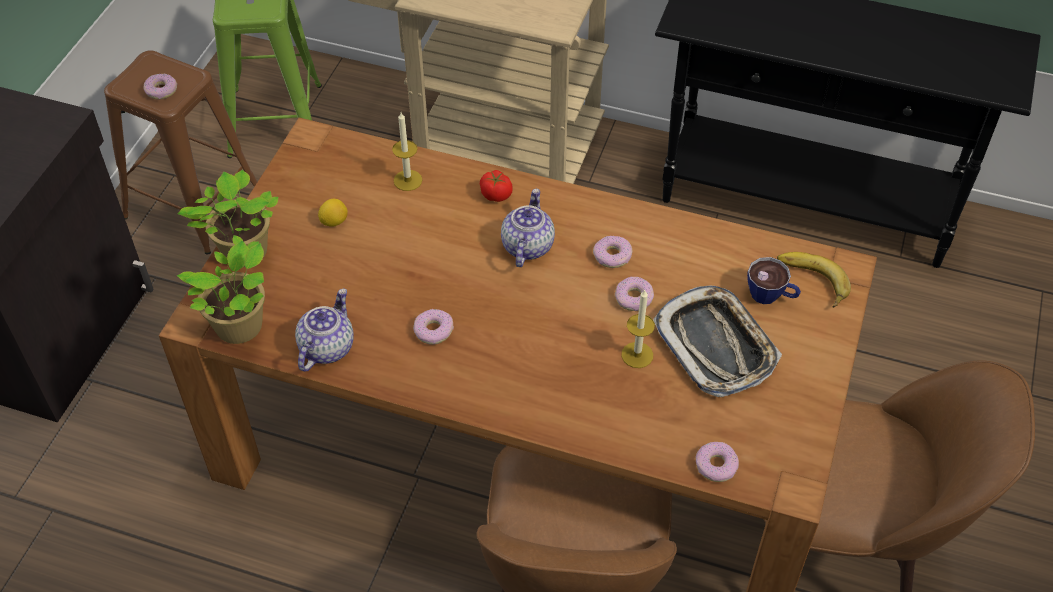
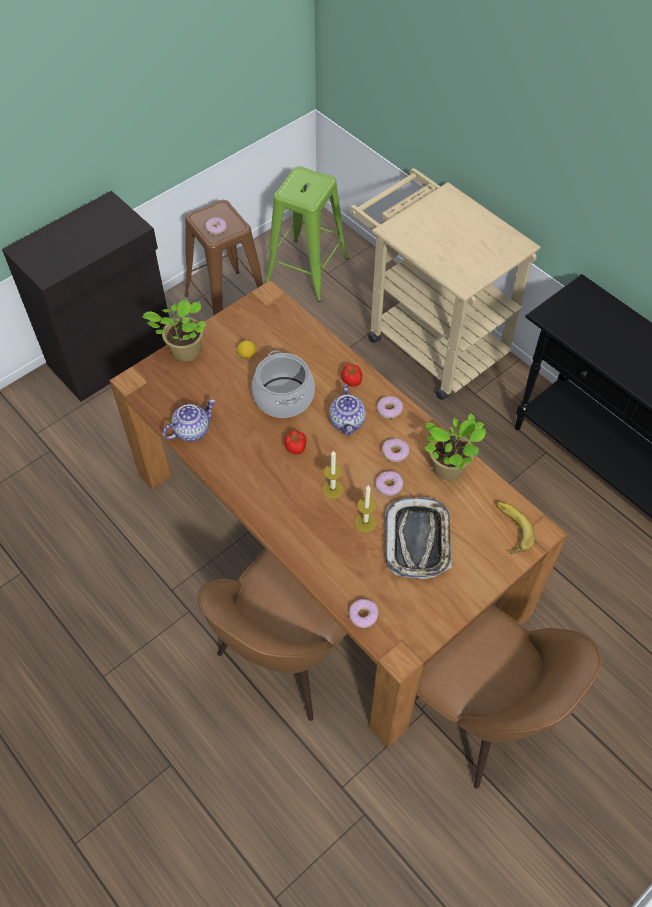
camera: 30 degrees right, 5 degrees up
(242, 328) = (155, 396): potted plant -> potted plant (449, 470)
(408, 180) = (306, 348): candle -> candle (332, 489)
(421, 252) = (283, 397): none -> cooking pot
(433, 331) = (257, 449): donut -> donut (389, 410)
(483, 306) = (296, 447): none -> tomato
(527, 246) = (347, 422): teapot -> teapot turned 135 degrees clockwise
(771, 296) = (477, 526): cup -> none

